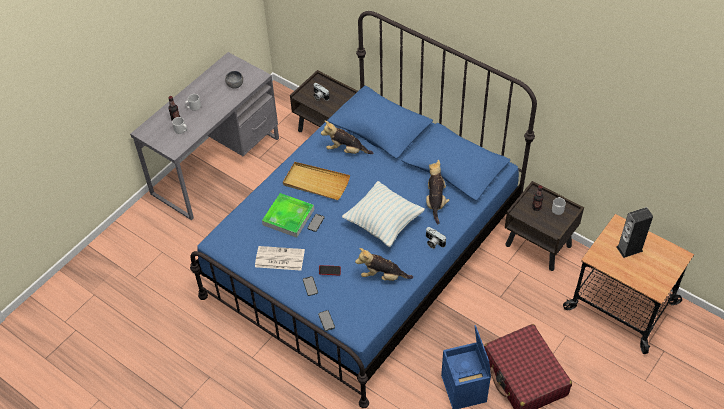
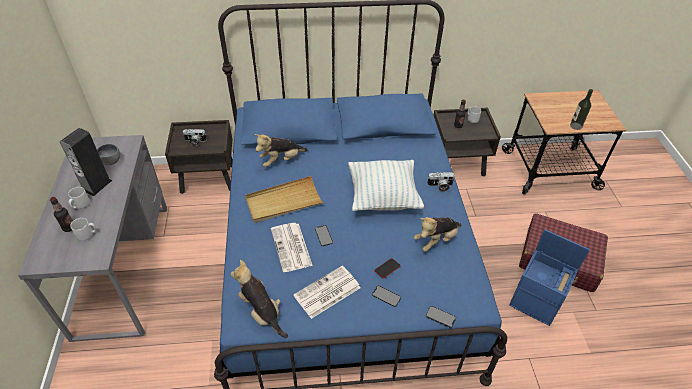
camera: 45 degrees left, 5 degrees down
(288, 217) = (291, 248): tray -> newspaper
(435, 202) = (402, 156): plush toy -> plush toy (262, 312)
(618, 270) = (576, 126): none -> bottle
(629, 249) = (562, 109): speaker -> speaker (96, 185)

